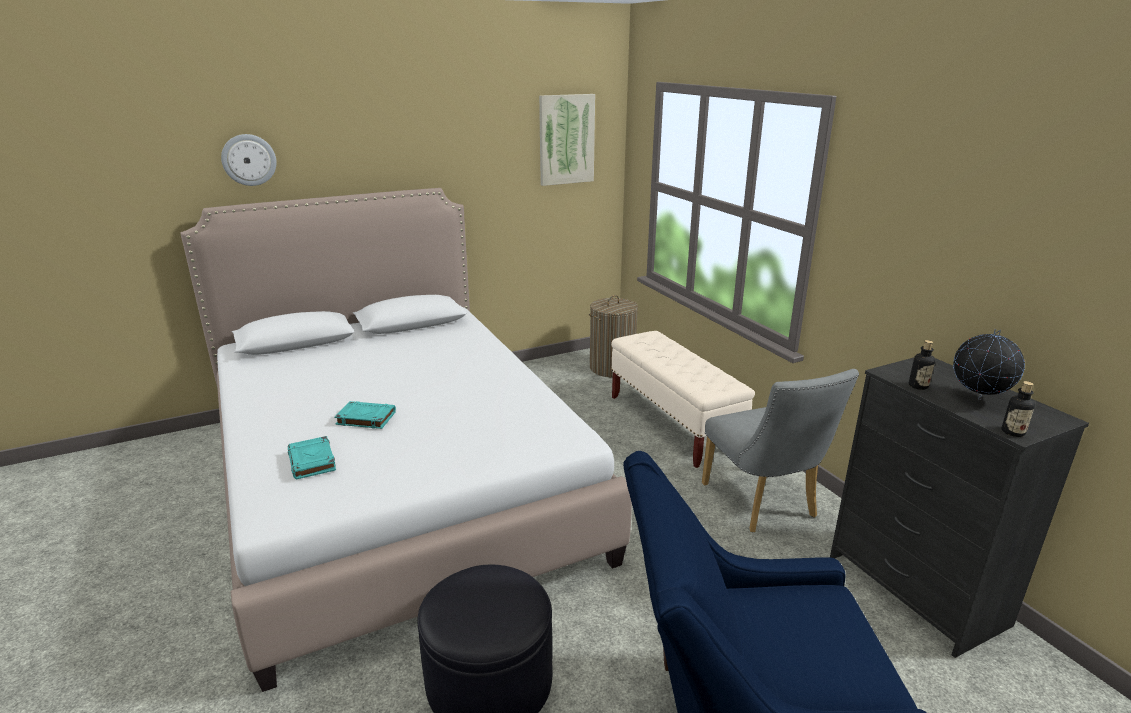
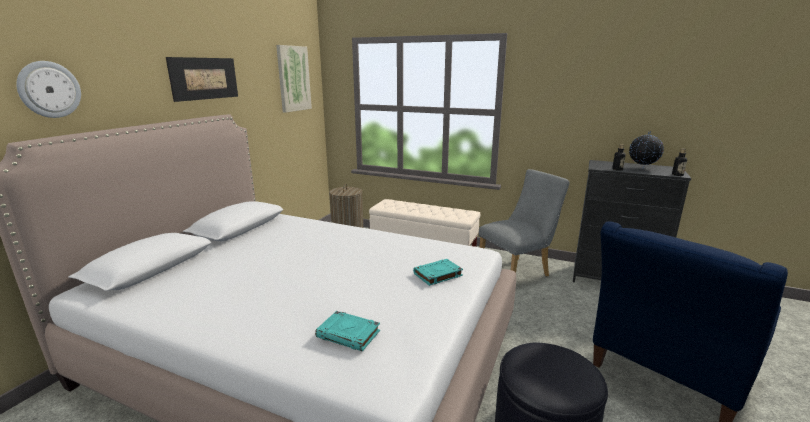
camera: 40 degrees left, 5 degrees down
(365, 418) = (329, 292): turquoise book -> turquoise book (437, 275)
(420, 144) = (204, 78): none -> picture
(763, 505) = (517, 272): grey chair -> grey chair turned 60 degrees counterclockwise

